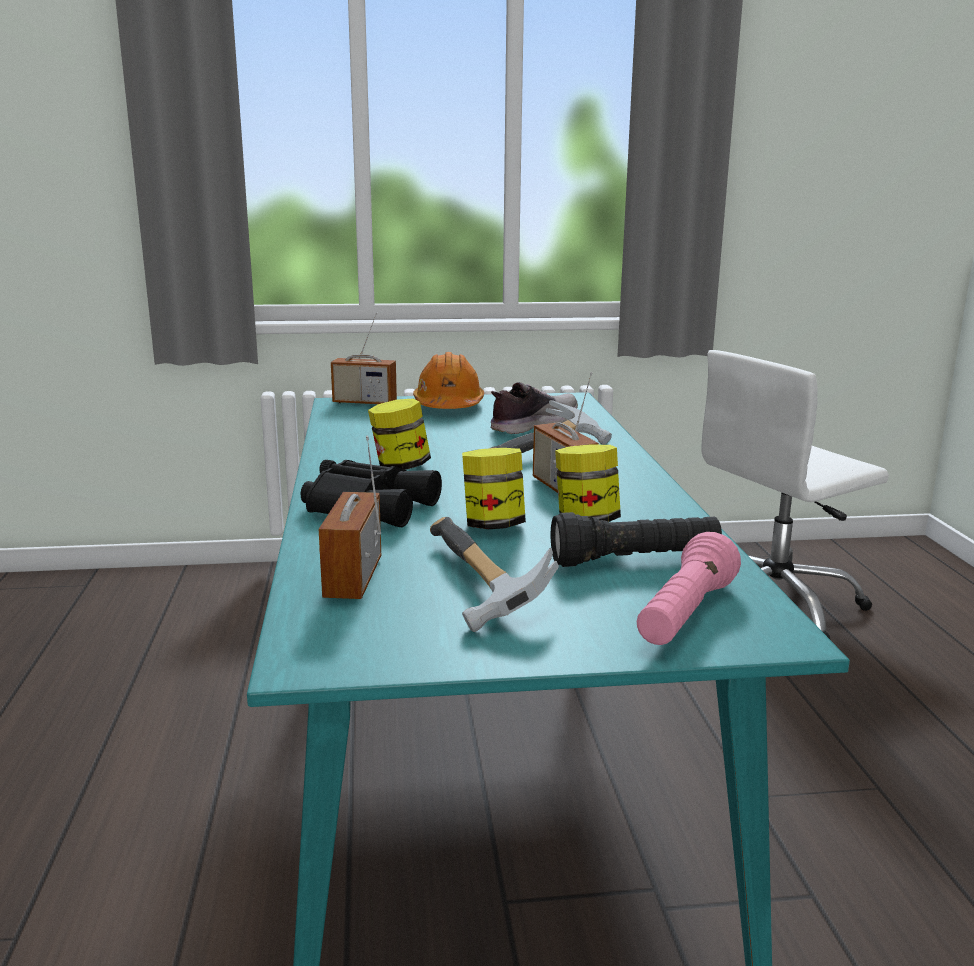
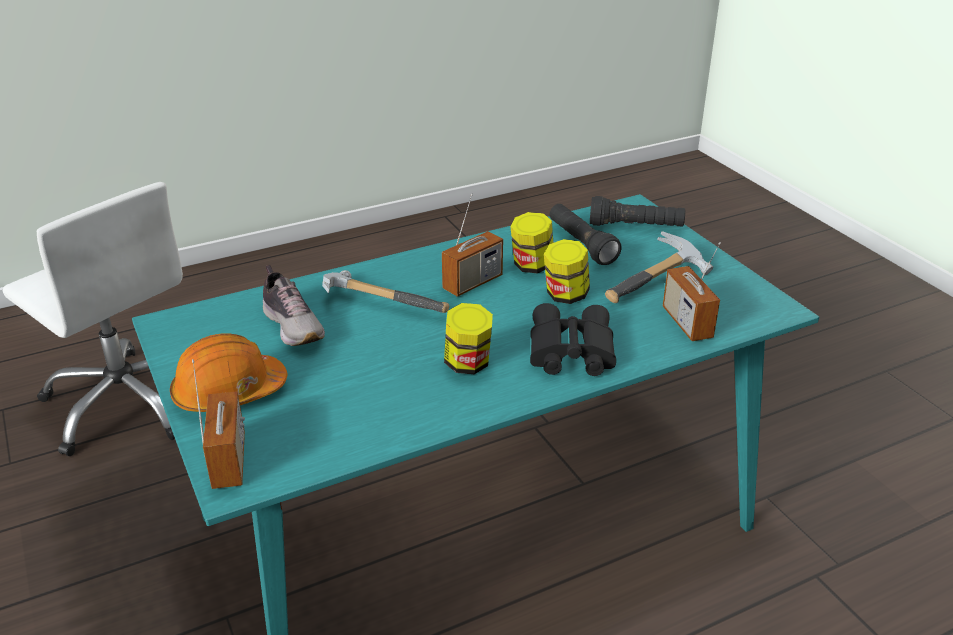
camera: 110 degrees left, 15 degrees up
(353, 578) = (687, 323): radio -> radio turned 90 degrees clockwise
(532, 425) = (294, 326): shoe -> shoe turned 150 degrees counterclockwise
(685, 616) = (635, 227): pink flashlight -> black flashlight

